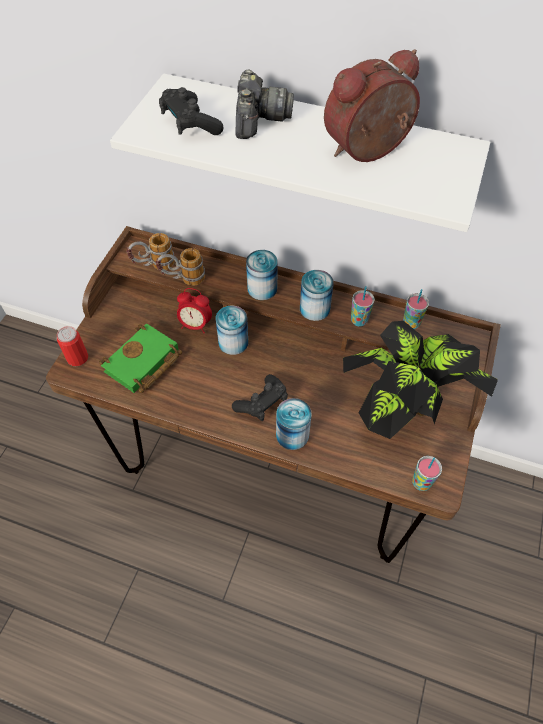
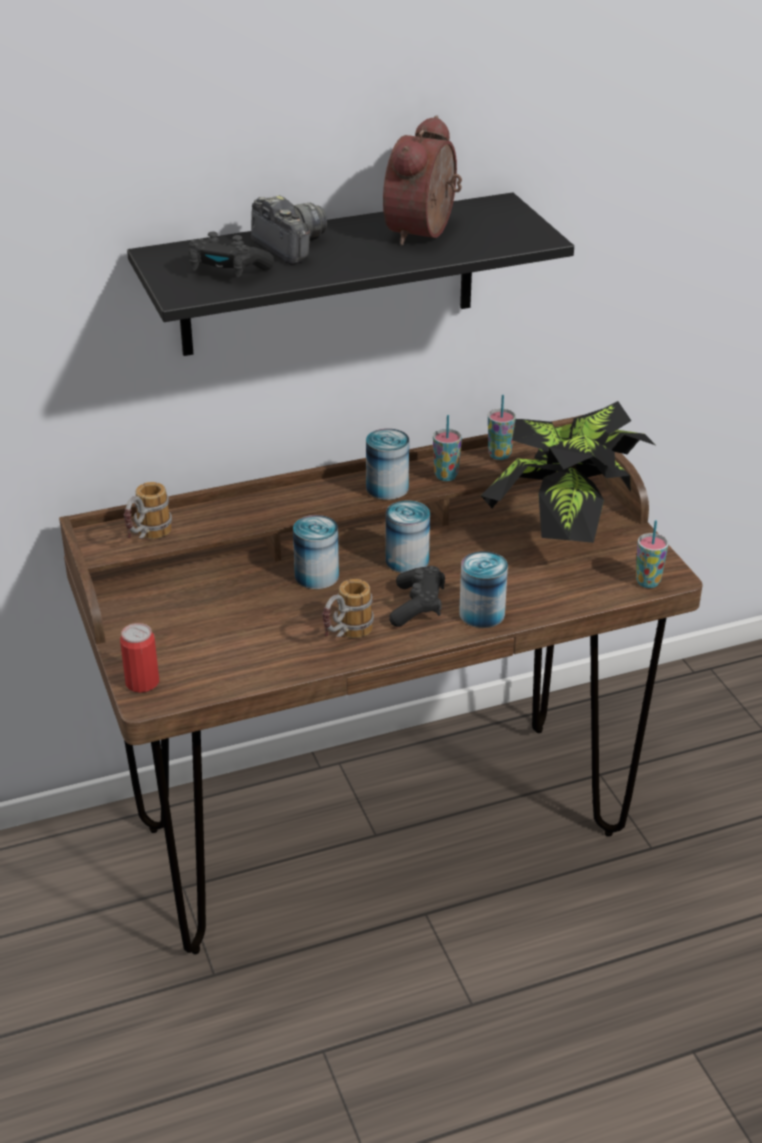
camera: 40 degrees left, 20 degrees down
(143, 364) = (234, 646): green book -> none
(183, 280) = (202, 533): mug -> mug (345, 636)
(195, 325) = (251, 583): alarm clock -> none
(262, 288) = (306, 498): can -> can (407, 560)
(315, 148) = (328, 275): white shelf -> black shelf

